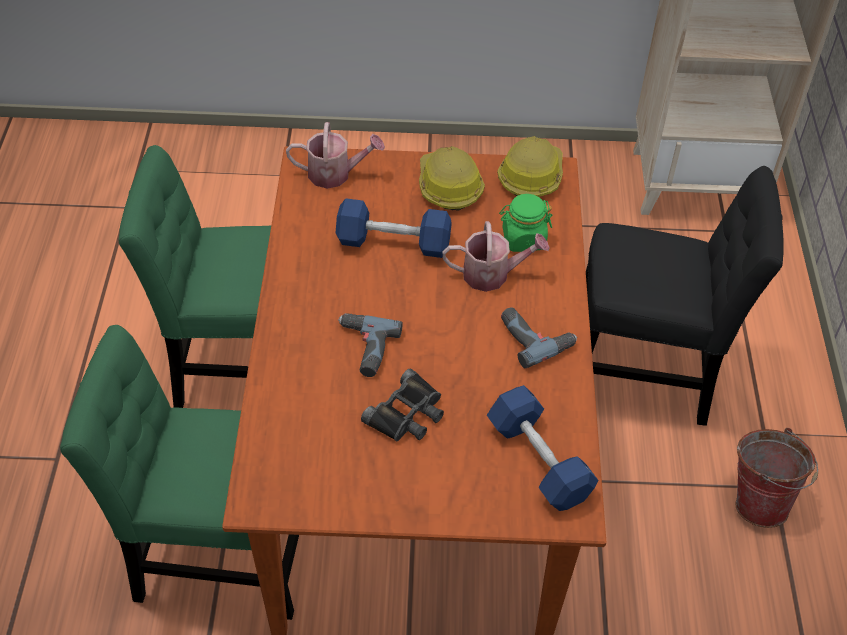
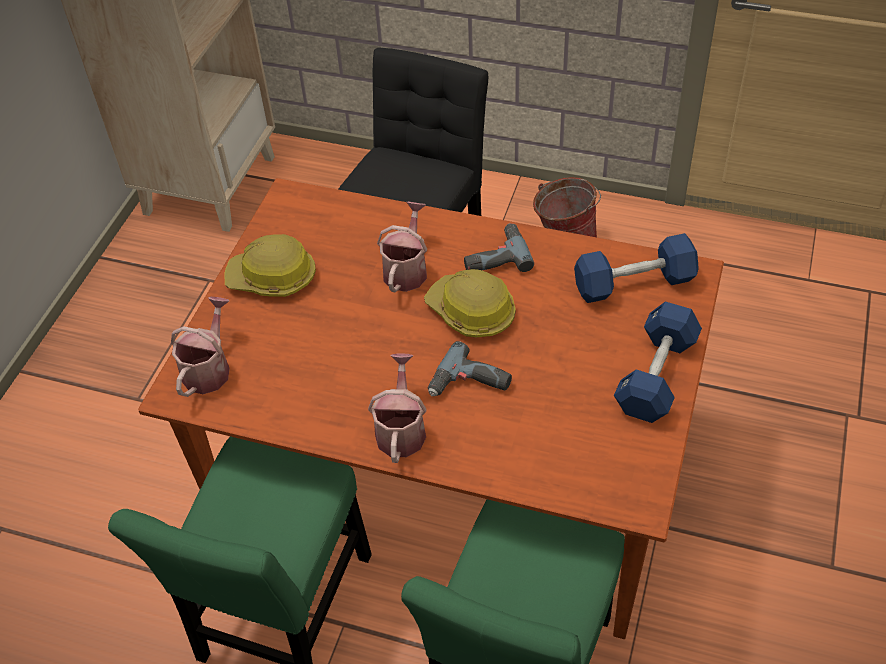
camera: 70 degrees left, 0 degrees up
(302, 310) = (401, 429): none -> watering can
(393, 242) = (334, 336): blue dumbbell -> blue dumbbell (656, 375)
(407, 414) = (561, 365): black binoculars -> none
(523, 239) = (369, 237): green jar -> none
(531, 176) = (287, 214): hard hat -> hard hat (471, 312)

